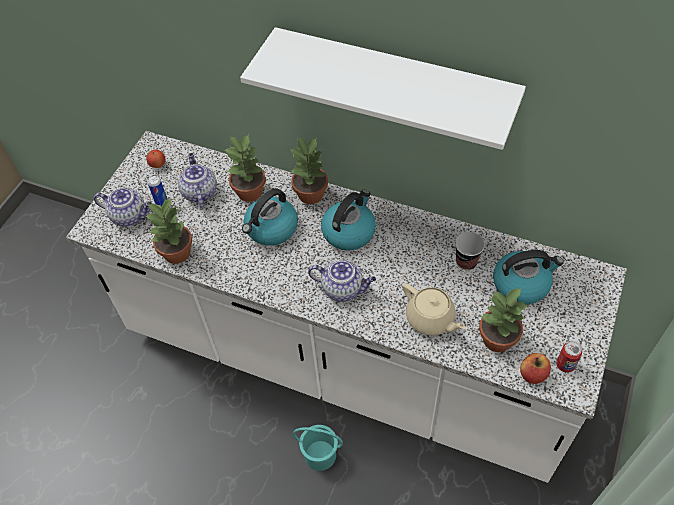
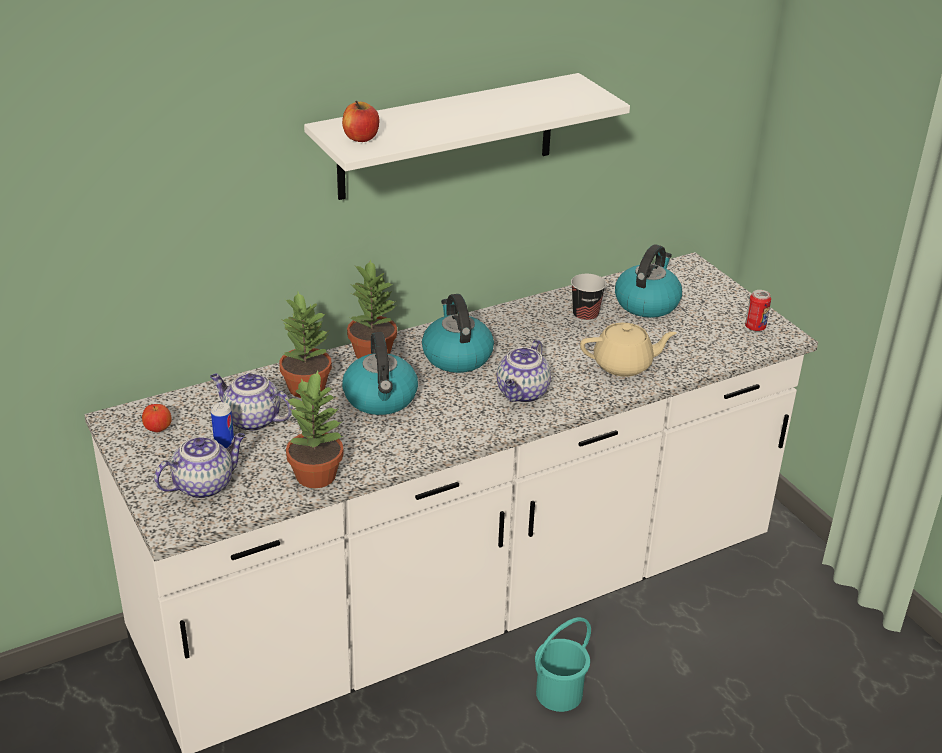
camera: 55 degrees left, 20 degrees down
(343, 289) = (522, 394): teapot -> teapot turned 150 degrees clockwise
(496, 339) = (689, 344): potted plant -> none
(533, 374) = (746, 346): apple -> apple (361, 138)

